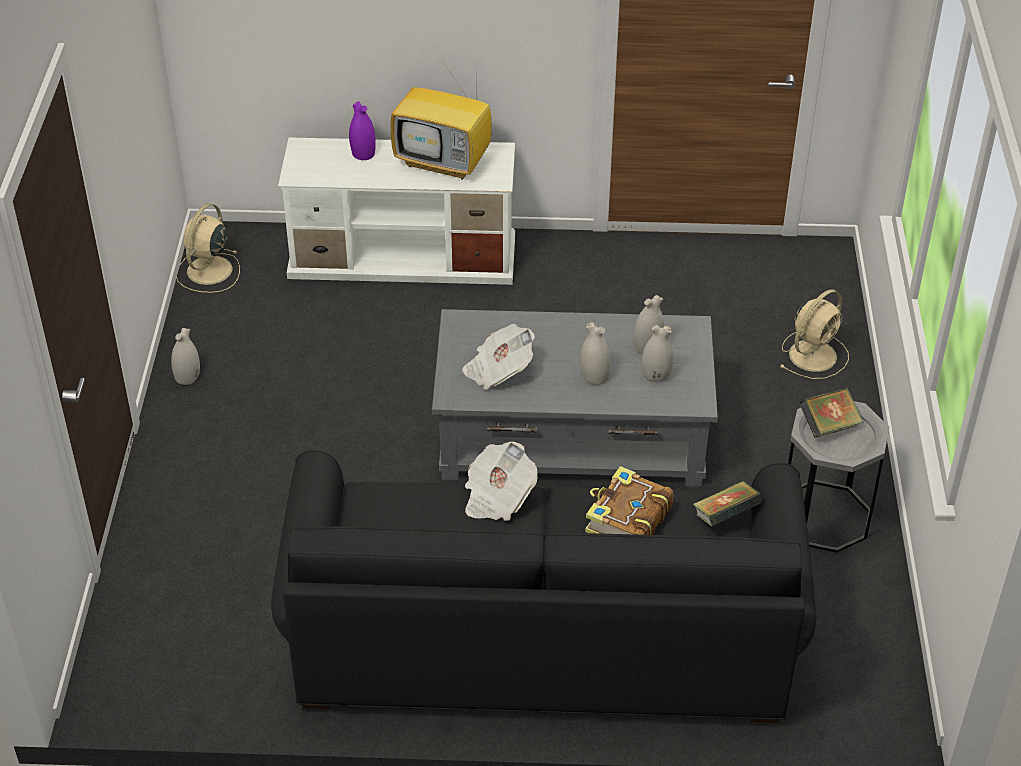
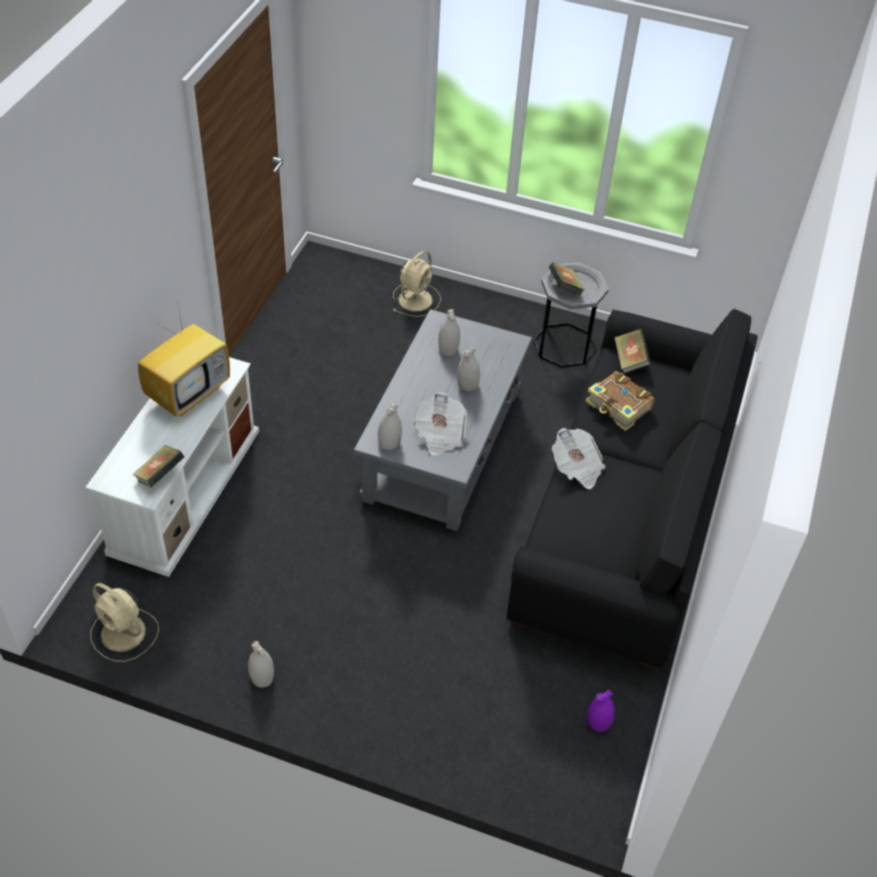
camera: 75 degrees left, 5 degrees up
(322, 176) = (160, 475): none -> book
(363, 153) = (143, 441): purple vase -> purple vase (598, 722)
(656, 375) = (479, 353): white vase -> white vase (389, 442)
(814, 354) = (416, 299): beige fan -> beige fan turned 60 degrees clockwise

